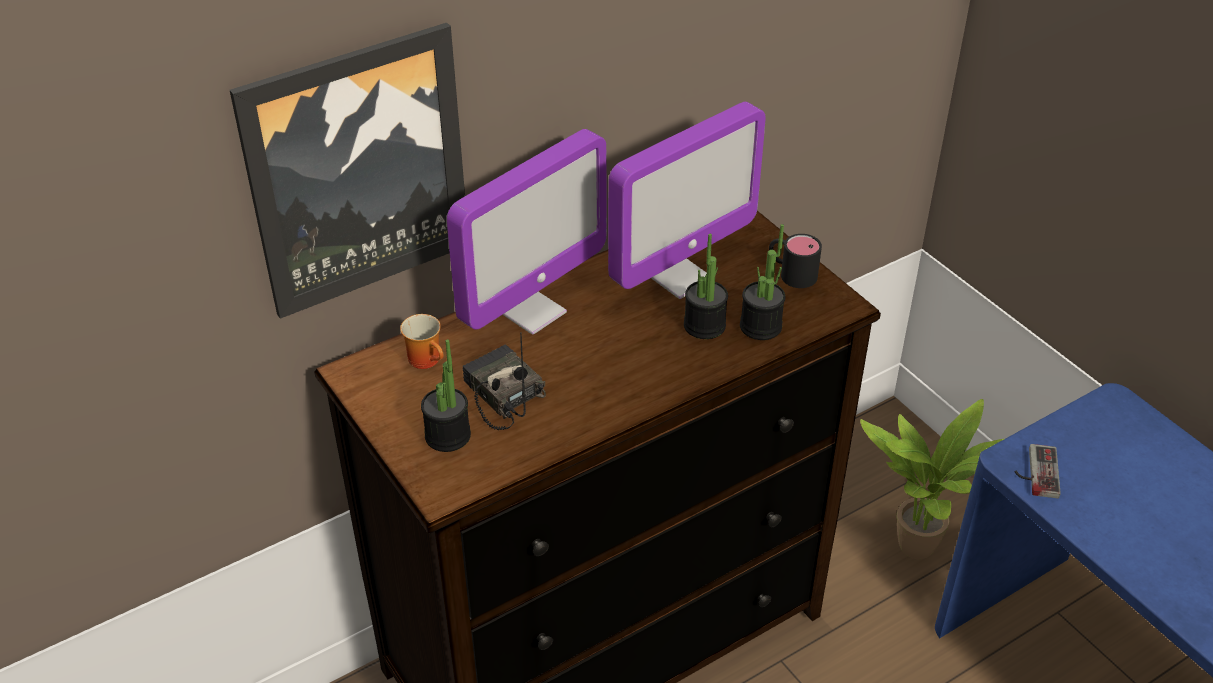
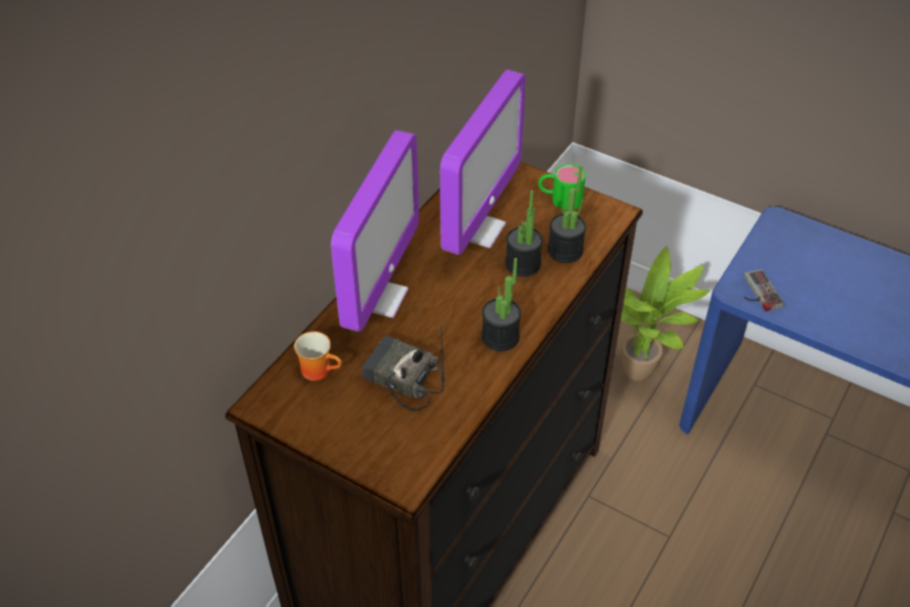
camera: 25 degrees left, 5 degrees up
(357, 171) = (235, 228): picture -> none
(447, 435) = (380, 431): potted plant -> potted plant (500, 337)
(791, 273) = (559, 198): black mug -> green mug

